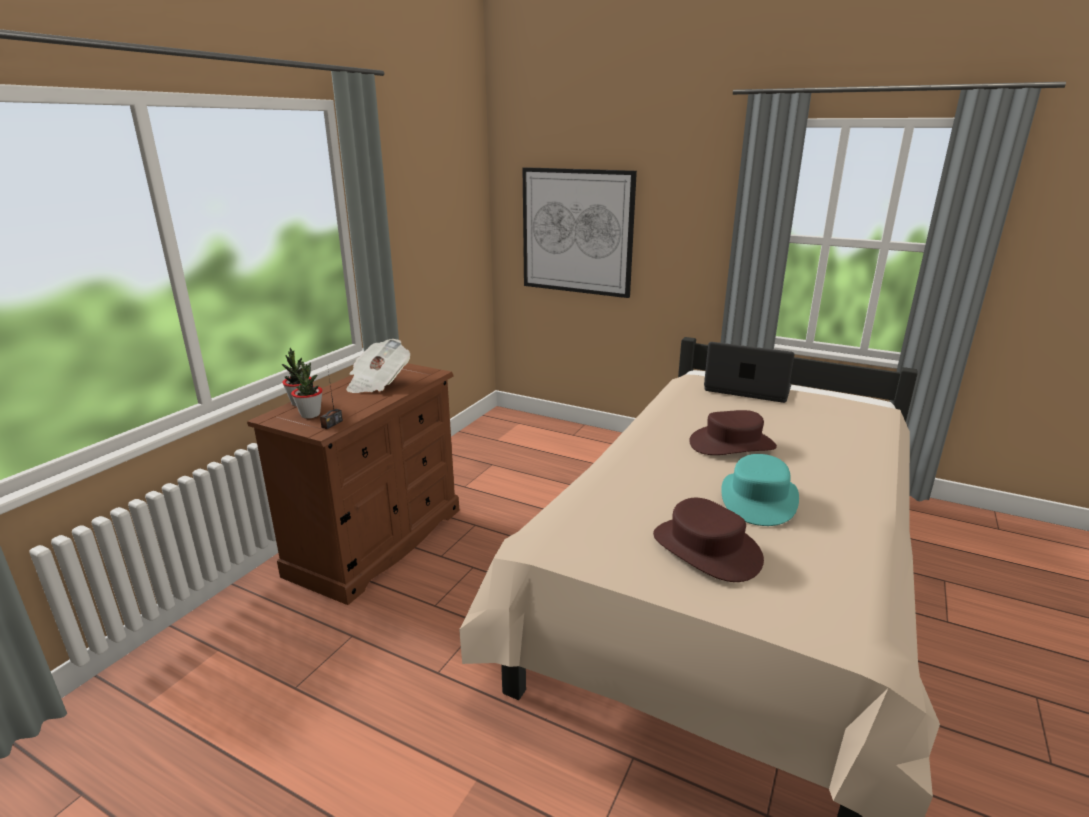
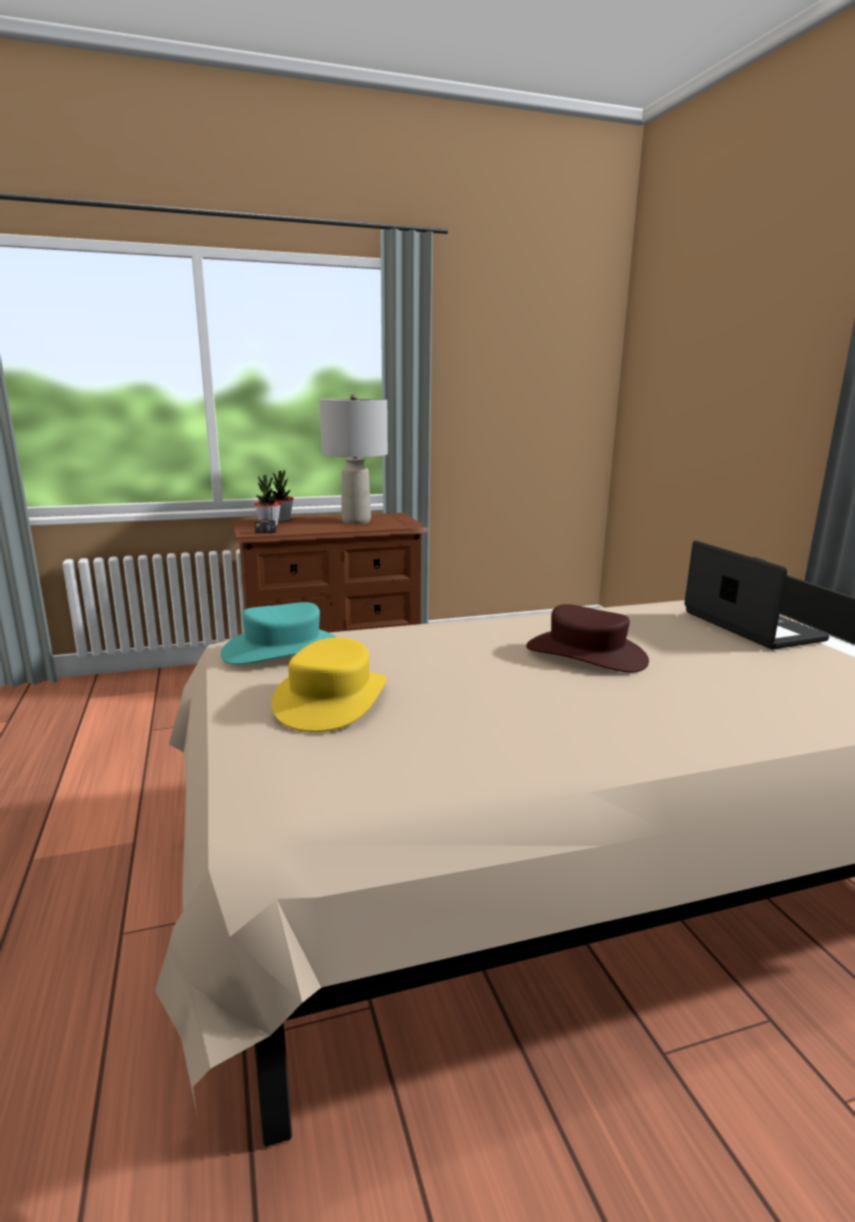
camera: 45 degrees right, 5 degrees down
(378, 383) = (355, 521): newspaper -> grey table lamp
(577, 232) = (685, 415): picture -> none
(705, 549) = (331, 699): brown hat -> yellow hat
(758, 499) = (485, 695): turquoise hat -> turquoise hat (283, 650)

